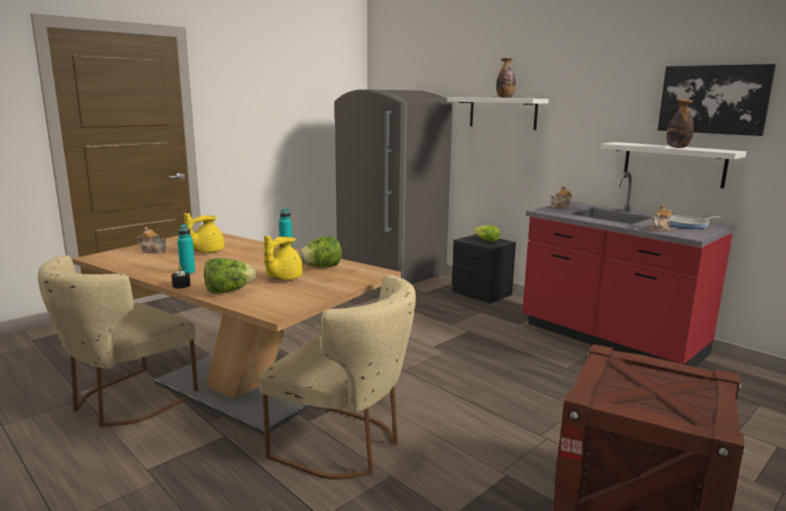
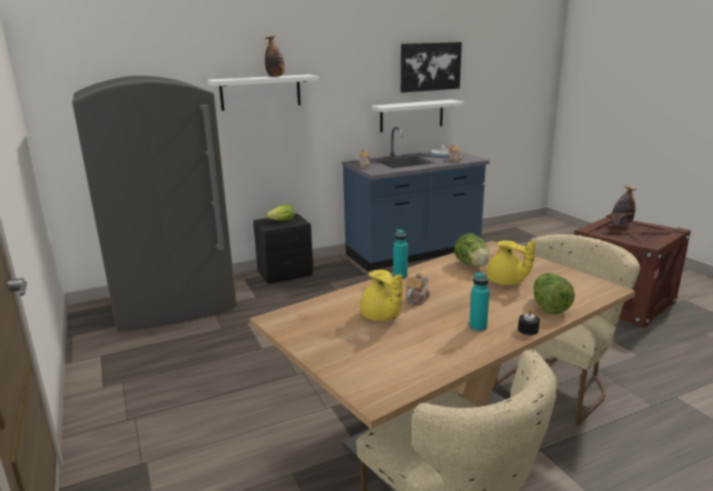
camera: 70 degrees left, 5 degrees up
(153, 251) = (362, 352): teapot -> teapot (416, 299)
(610, 340) = (413, 253): red counter -> blue counter
(677, 147) = (424, 103): bottle -> bottle (621, 225)

